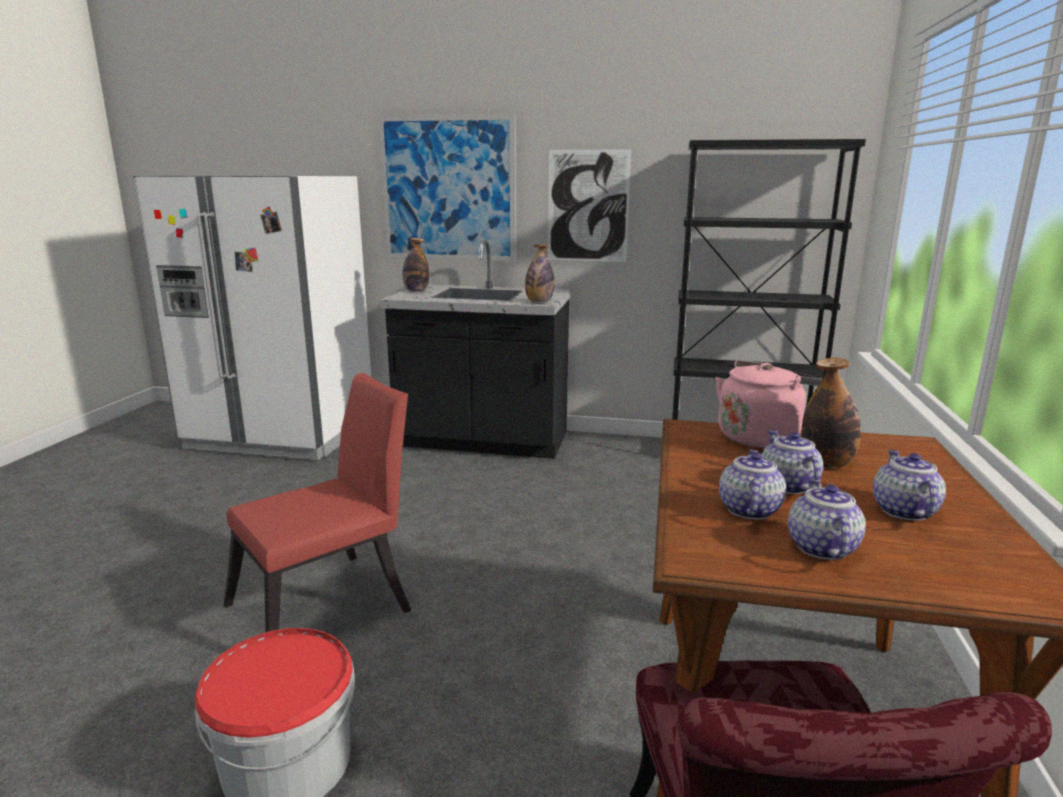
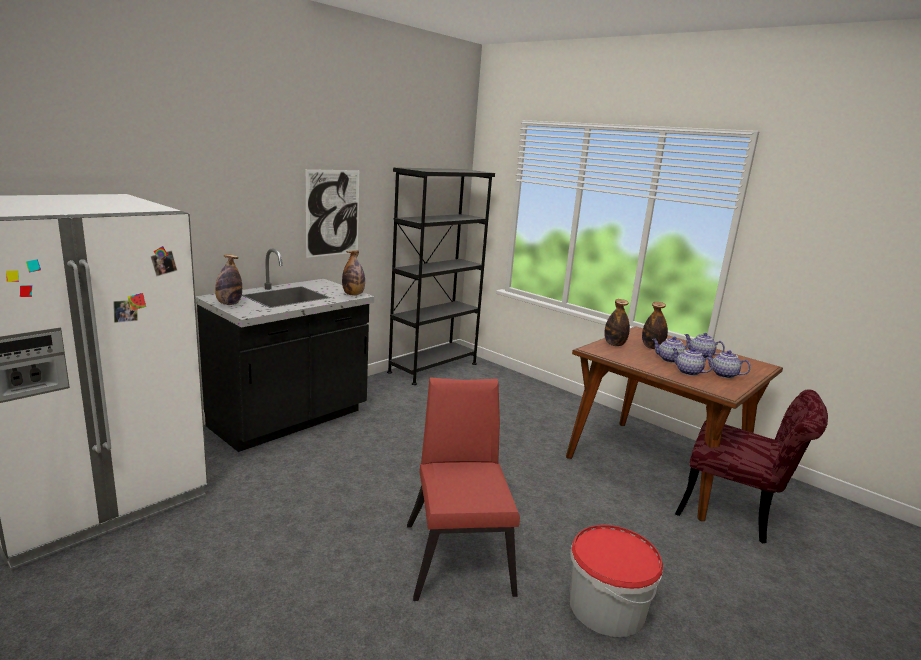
camera: 60 degrees left, 0 degrees up
(448, 189) = (221, 203): picture -> none
(760, 436) = (614, 344): pink kettle -> bottle

